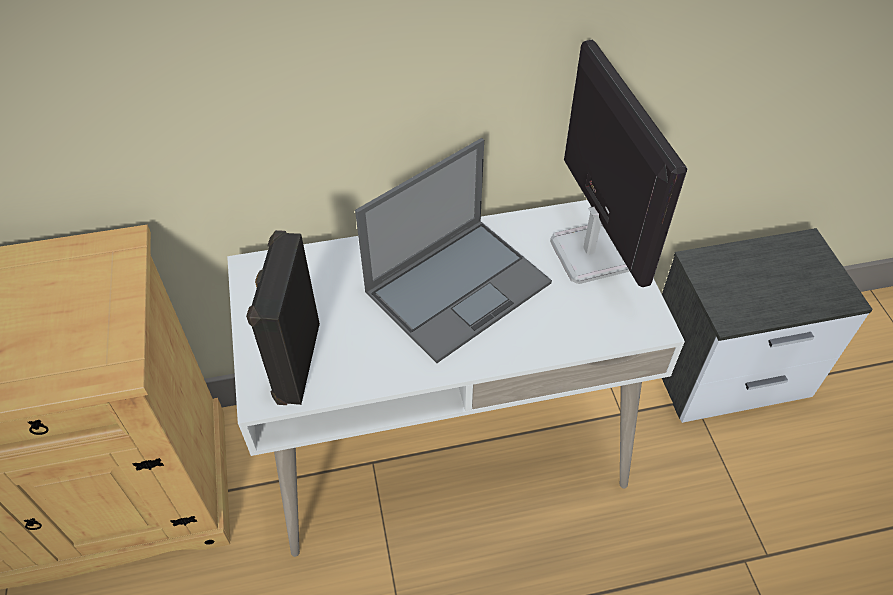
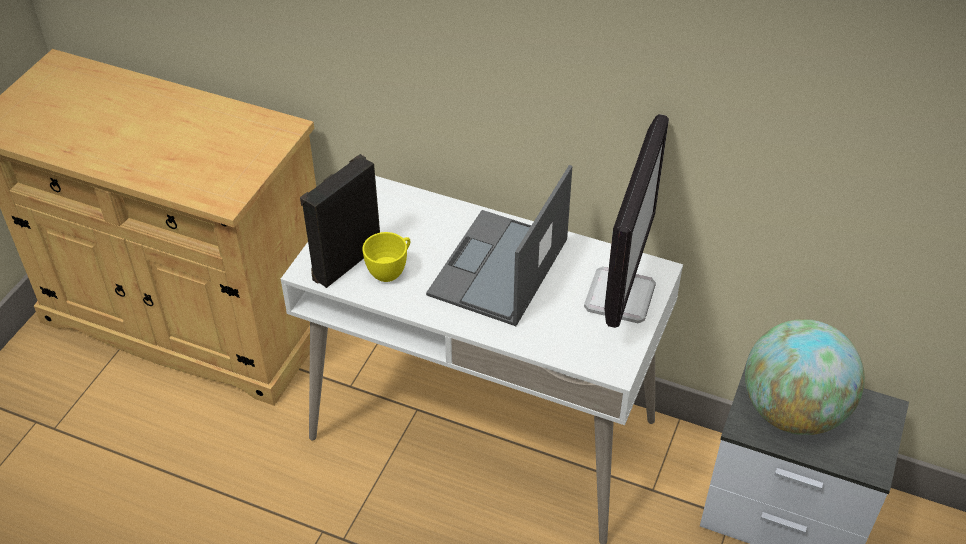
camera: 35 degrees right, 5 degrees down
(353, 346) = (391, 270): none -> yellow cup
(459, 286) = (498, 269): laptop -> laptop turned 120 degrees clockwise
(750, 283) = (793, 411): none -> globe

